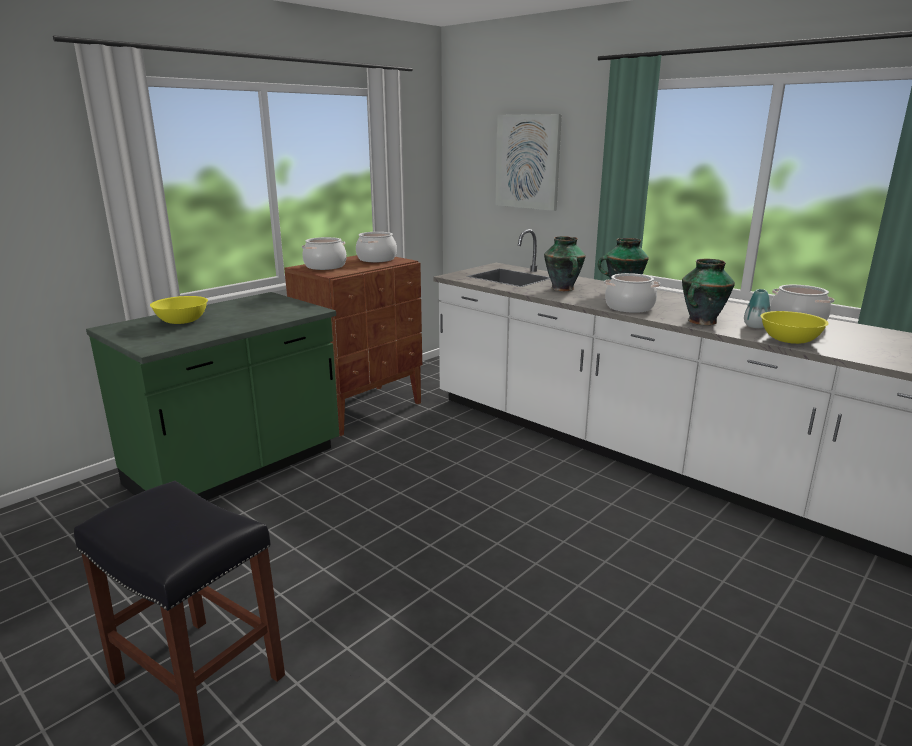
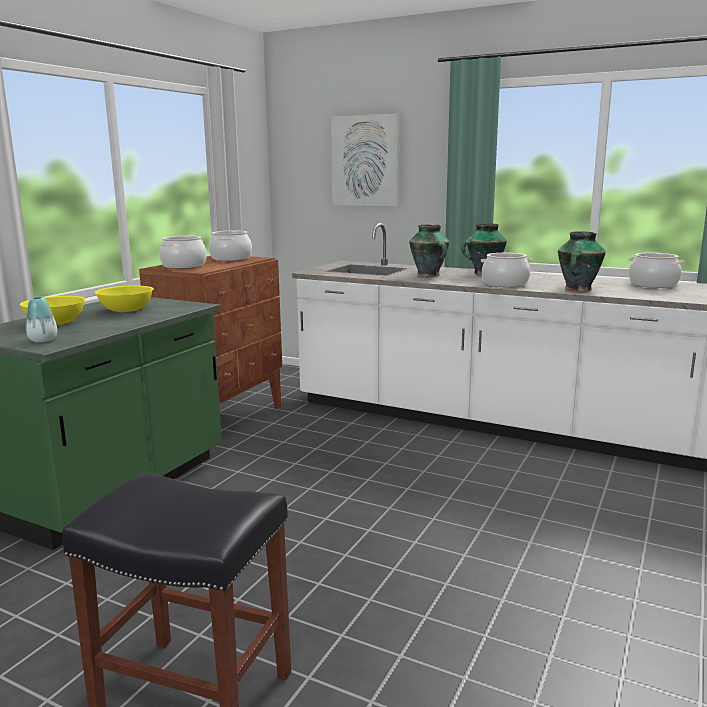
camera: 15 degrees left, 5 degrees down
(755, 326) = (624, 289): vase -> vase (43, 340)
(789, 340) = (662, 296): yellow bowl -> yellow bowl (126, 310)

